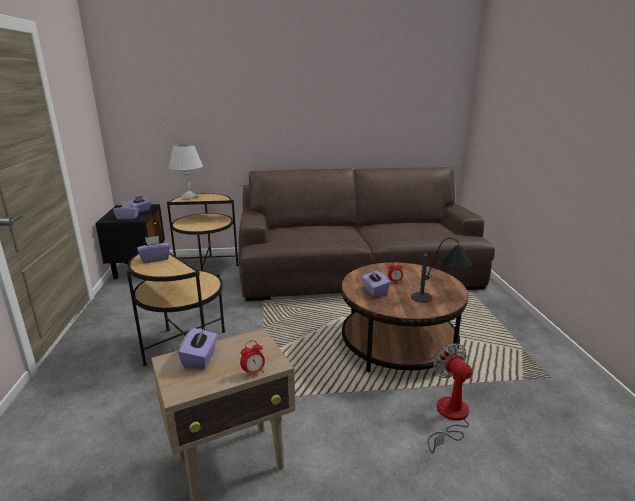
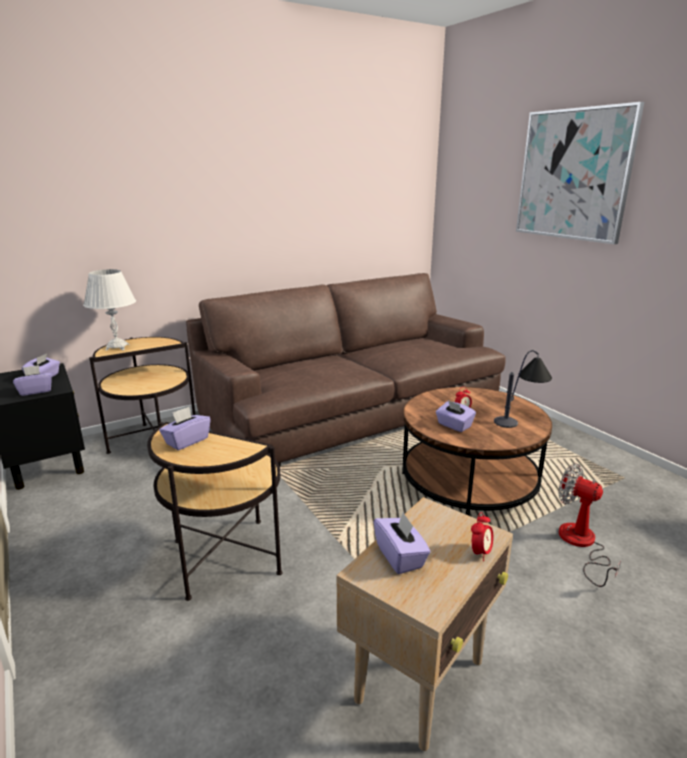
camera: 25 degrees left, 0 degrees up
(564, 81) = (573, 175): none -> picture

